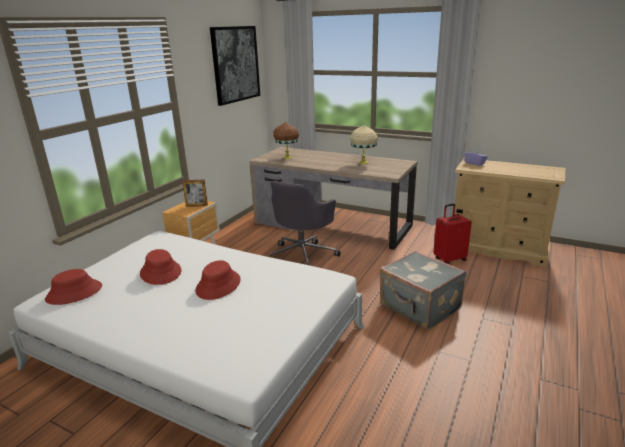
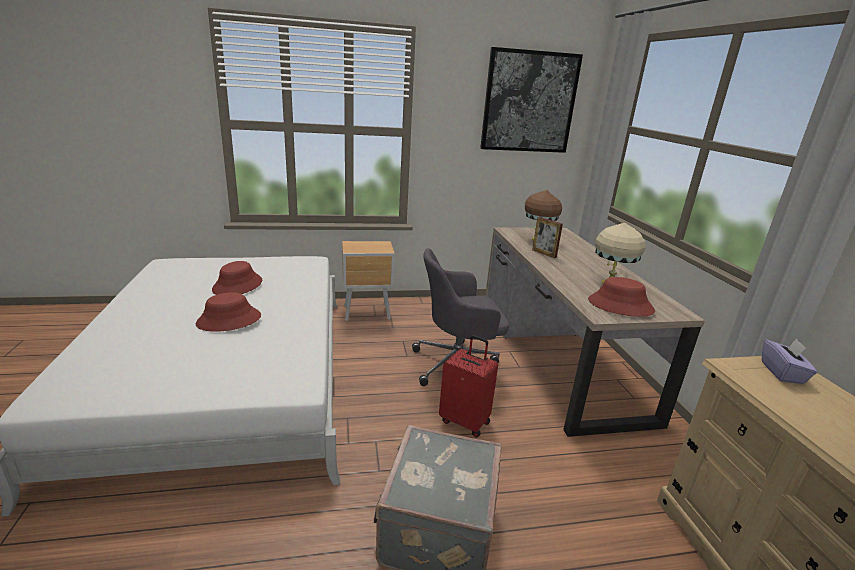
camera: 50 degrees right, 0 degrees up
(74, 293) = (182, 268): red hat -> red hat (620, 306)
(197, 205) = (374, 248): picture frame -> picture frame (544, 253)
(449, 259) = (624, 515): red suitcase -> red suitcase (465, 421)

